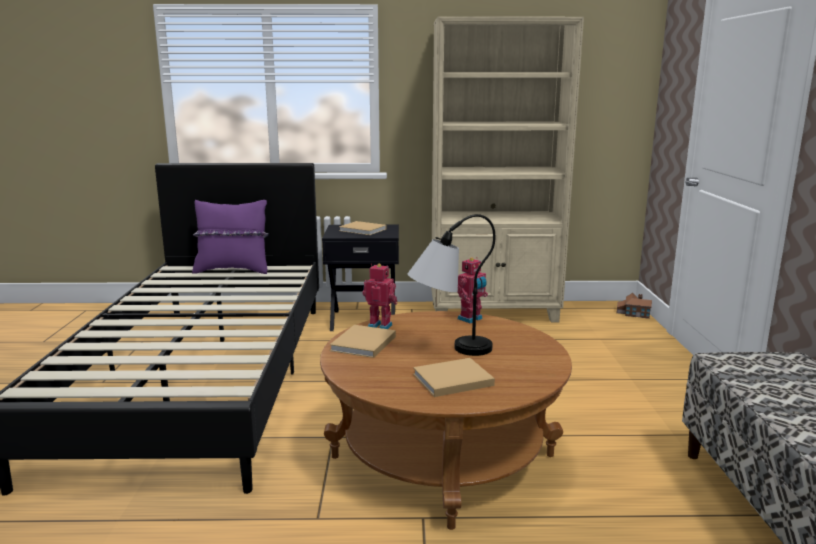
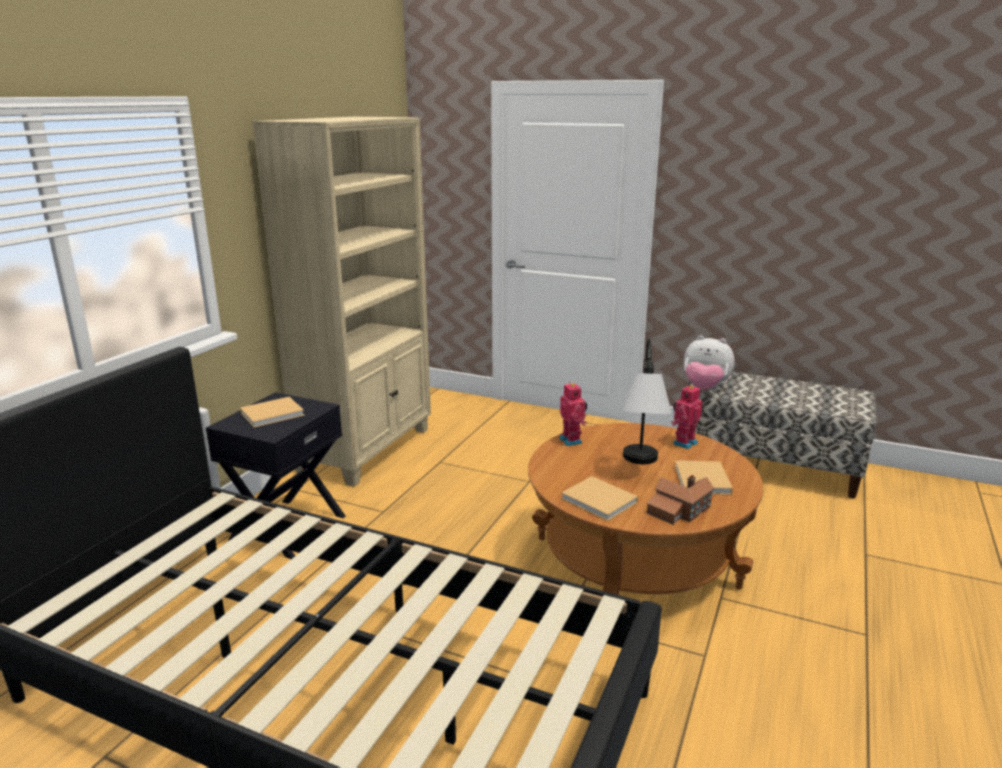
camera: 65 degrees left, 5 degrees up
(233, 270) = (151, 556): purple pillow -> none
(380, 326) = (558, 483): toy robot -> toy robot (683, 443)
(632, 313) = (444, 395): toy house -> toy house (679, 510)
(727, 362) = (704, 388): none -> plush toy

